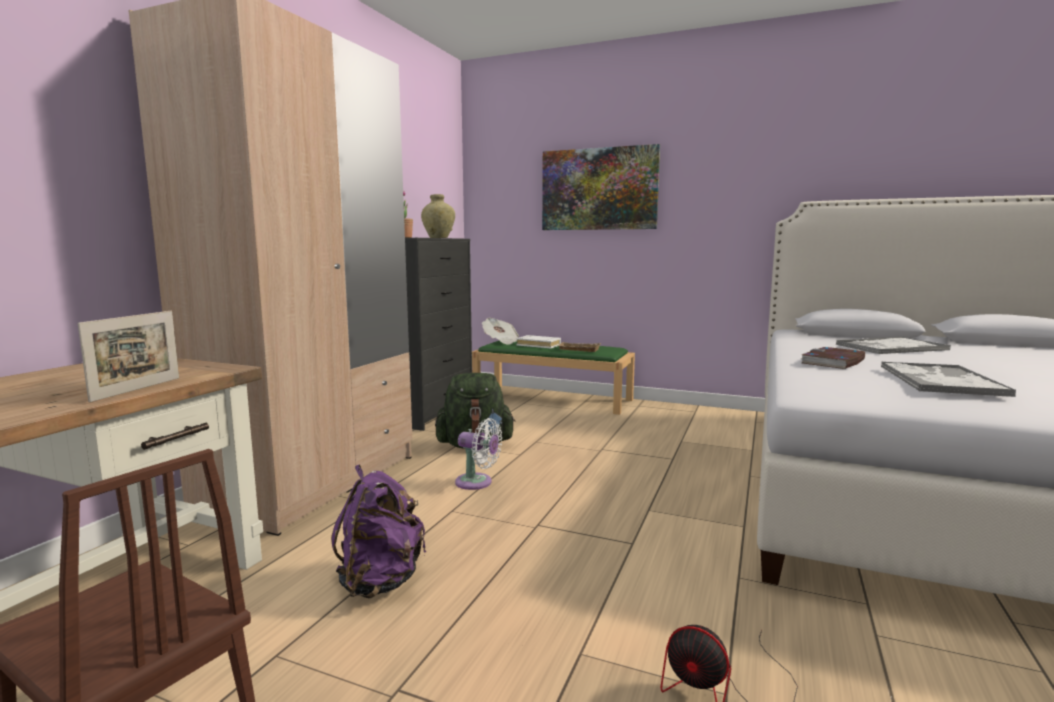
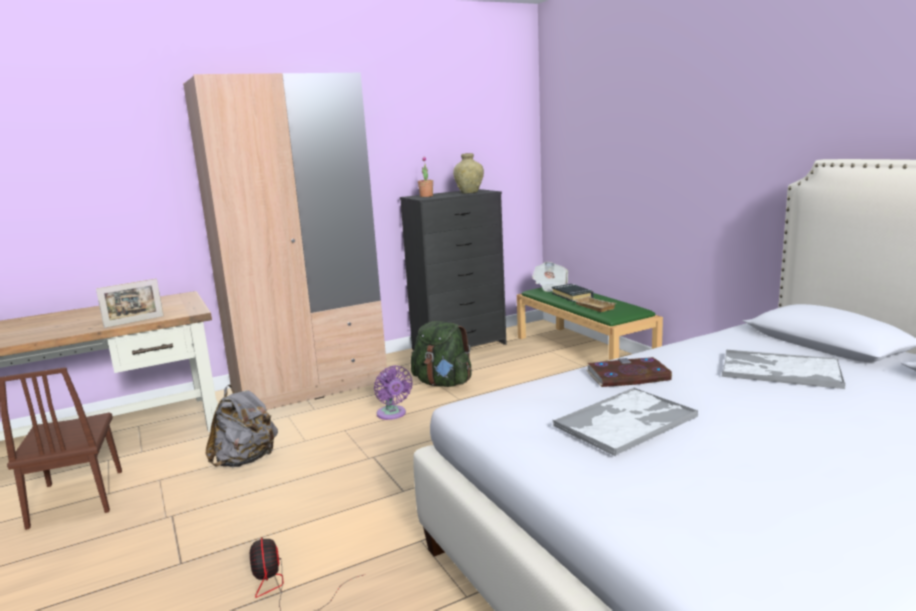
camera: 40 degrees right, 5 degrees up
(381, 581) = (245, 460): purple backpack -> grey backpack
(477, 483) = (392, 414): white fan -> purple fan
(539, 345) = (572, 296): white book -> black book
(599, 189) = (637, 135): picture -> none

